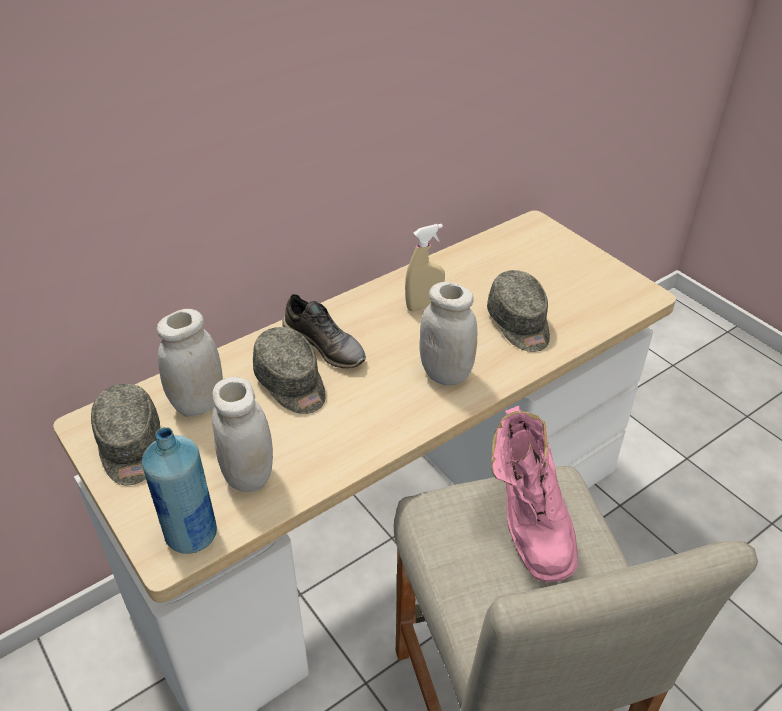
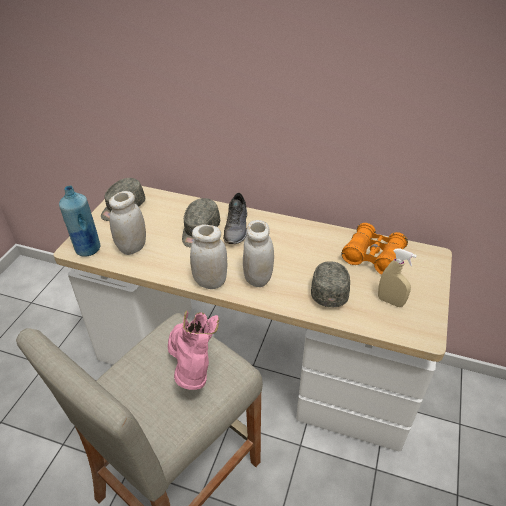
camera: 55 degrees right, 0 degrees up
(198, 403) = (163, 211): white jar -> white jar (210, 282)
(424, 306) = (303, 246): beige spray bottle -> beige spray bottle (390, 301)
(497, 264) = (373, 256): none -> orange binoculars
(519, 324) = (329, 289): grey cap -> grey cap turned 150 degrees clockwise
(528, 522) = (193, 367): pink boot -> pink boot turned 120 degrees clockwise

